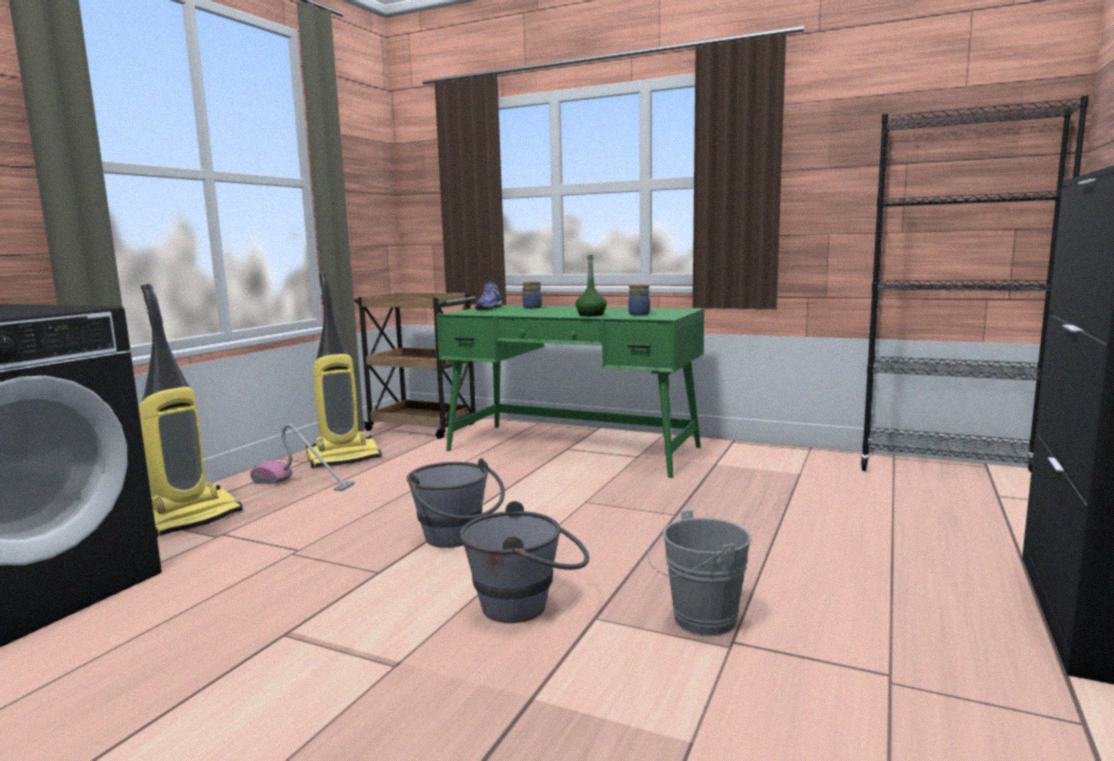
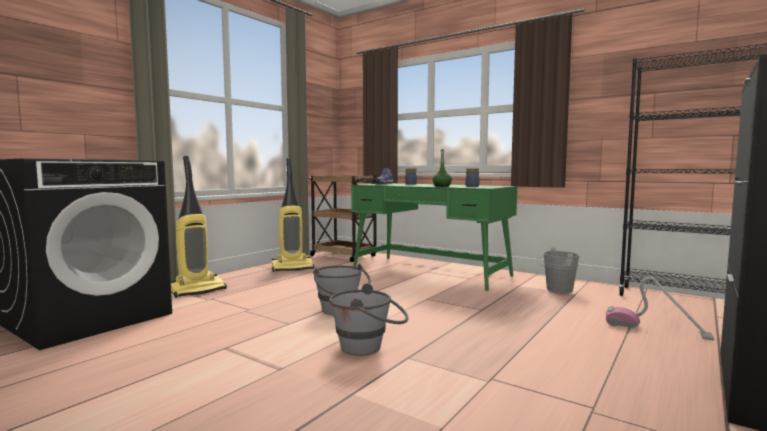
camera: 10 degrees right, 5 degrees down
(302, 483) = (264, 278): vacuum cleaner -> vacuum cleaner (656, 329)
(698, 621) = (473, 365): grey bucket -> grey bucket (556, 290)

